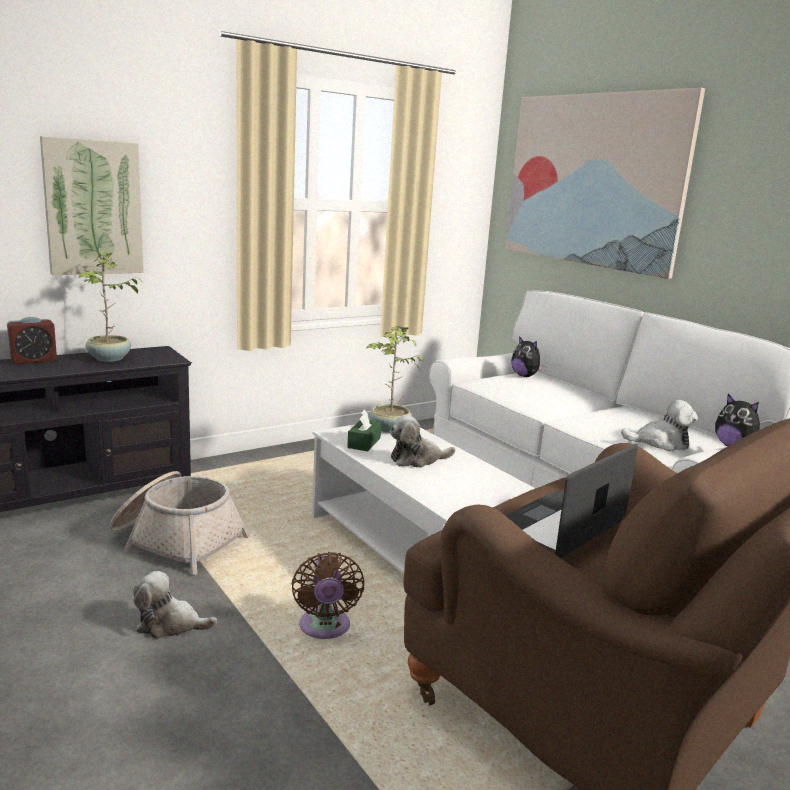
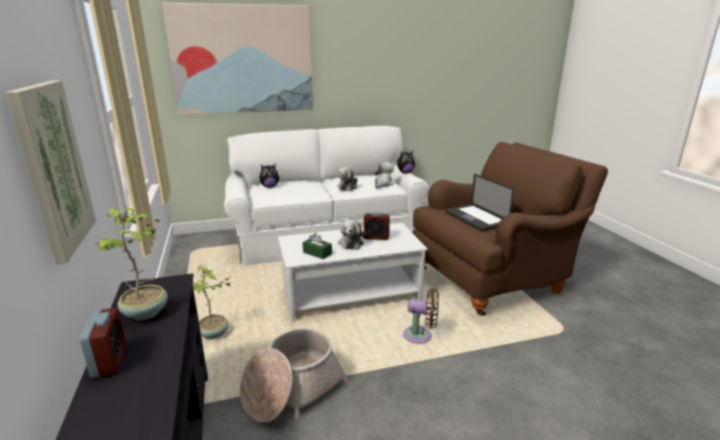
camera: 70 degrees left, 5 degrees up
(170, 624) = (404, 397): plush toy -> plush toy (348, 187)
(389, 429) = (298, 242): potted plant -> potted plant (214, 334)
(454, 475) = (376, 237): none -> alarm clock

